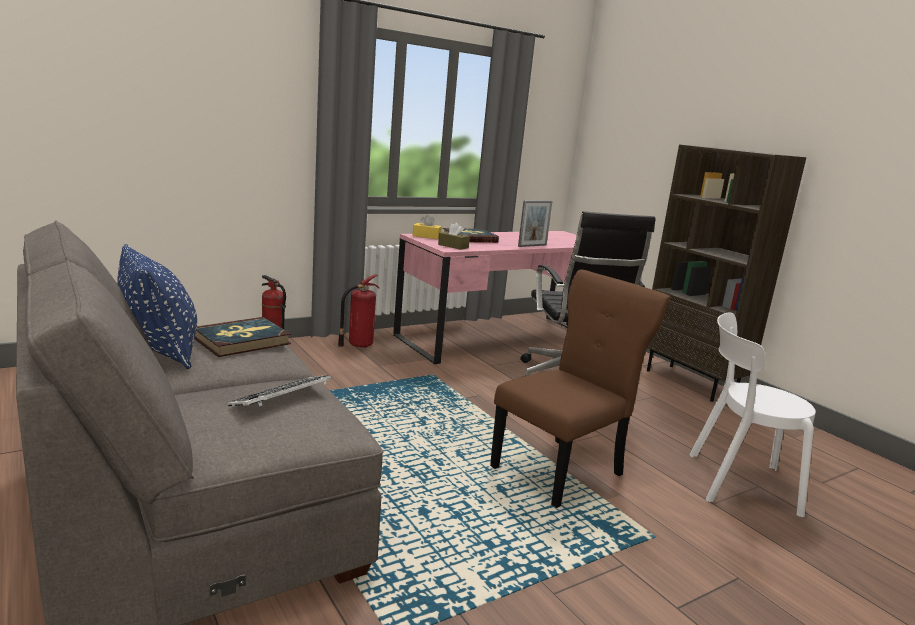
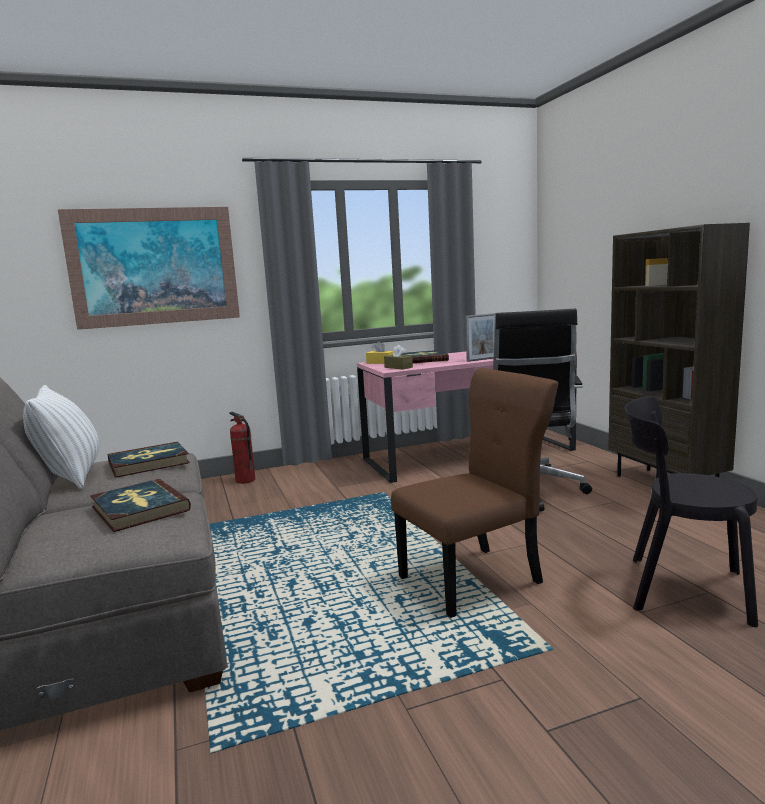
camera: 15 degrees right, 5 degrees down
(160, 352) = (71, 476): blue pillow -> white pillow
(191, 99) = (154, 266): none -> picture
(282, 398) = (139, 509): keyboard -> book
(358, 345) = (326, 470): fire extinguisher -> none
(736, 482) = (680, 588): white chair -> black chair

